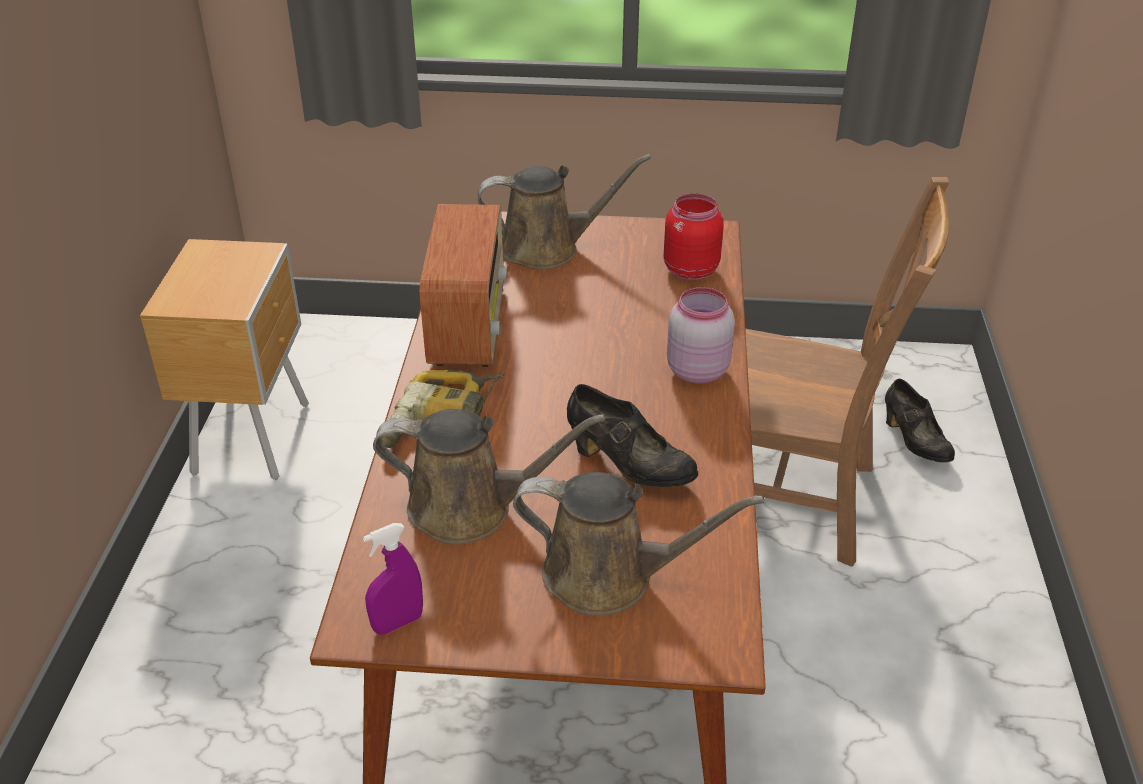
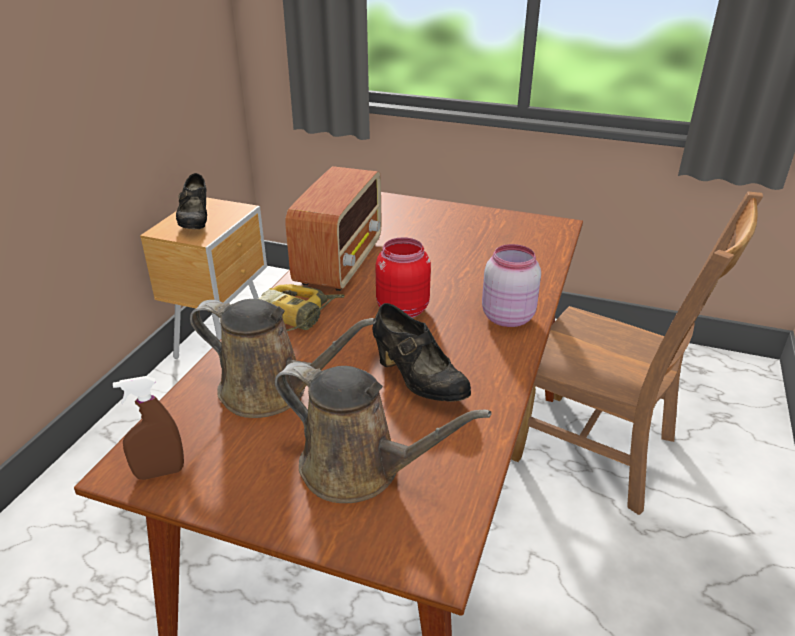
camera: 15 degrees right, 5 degrees down
(397, 623) = (160, 472): purple spray bottle -> brown spray bottle
(547, 248) = (425, 220): brown watering can -> none
(689, 270) = (529, 247): red jar -> red jar (401, 309)
(914, 442) = (715, 425): black shoe -> black shoe (195, 221)

